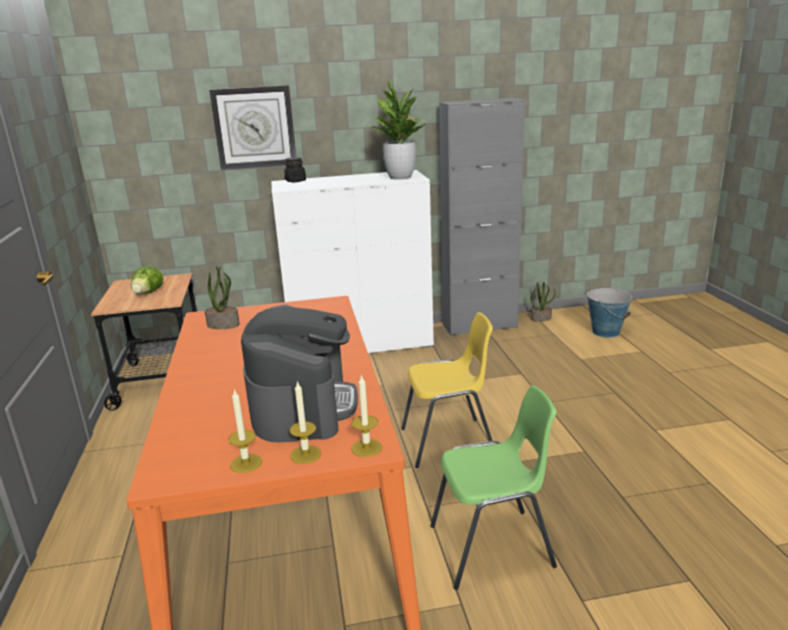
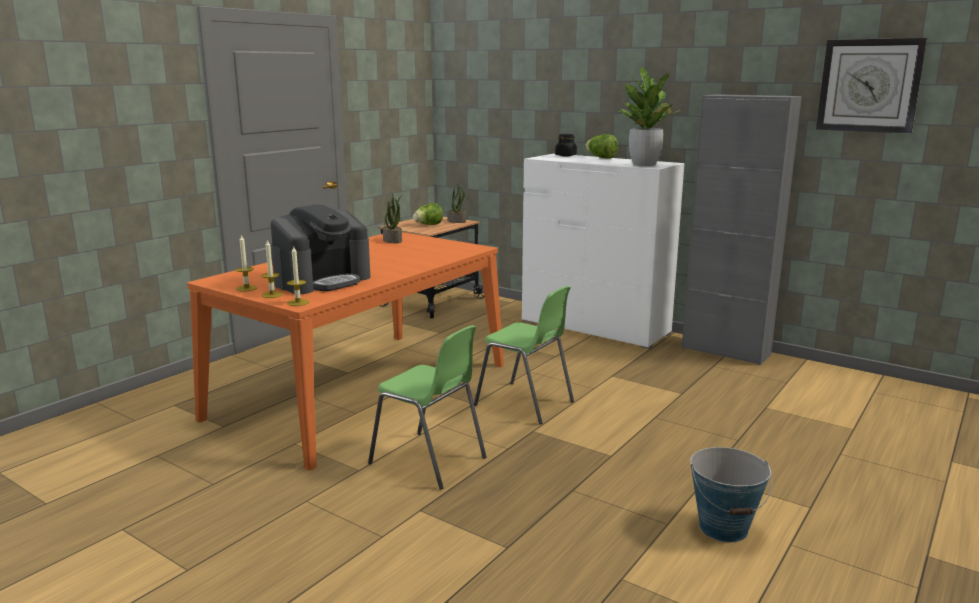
camera: 45 degrees right, 5 degrees down
(254, 127) = (549, 104): wall clock -> wall clock (869, 85)
(335, 177) = (601, 158): none -> lettuce
(448, 442) = (525, 403): yellow chair -> green chair
(541, 318) = (804, 367): potted plant -> potted plant (457, 221)
(606, 332) = (851, 401): bucket -> bucket (723, 528)

